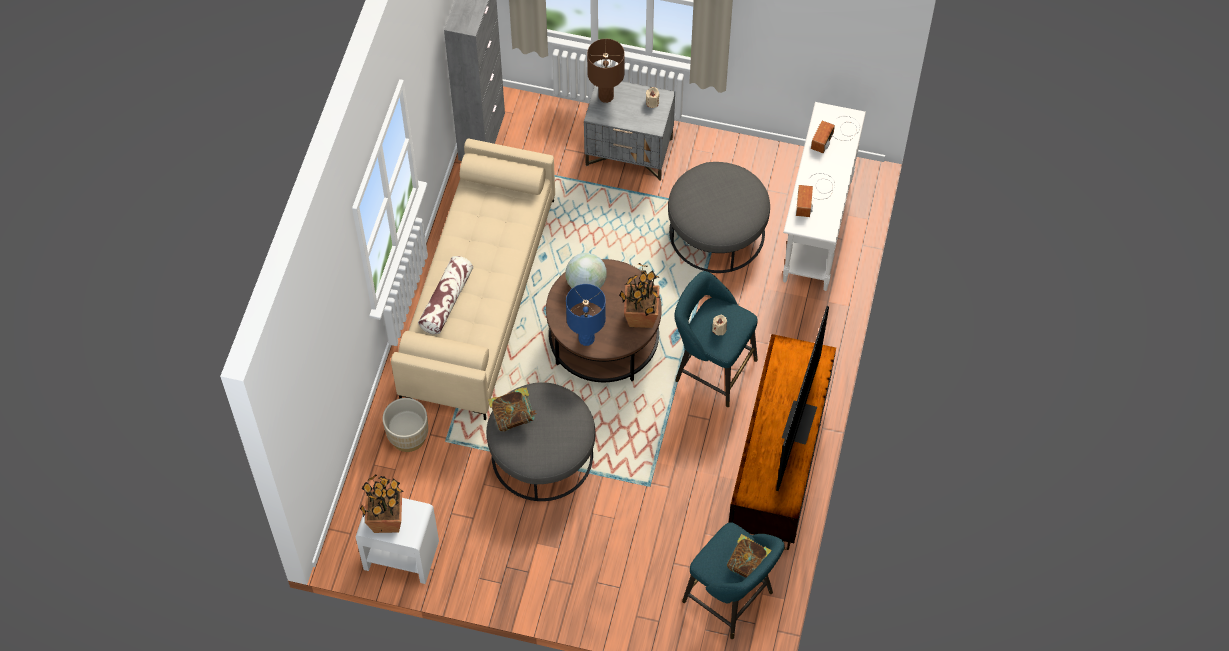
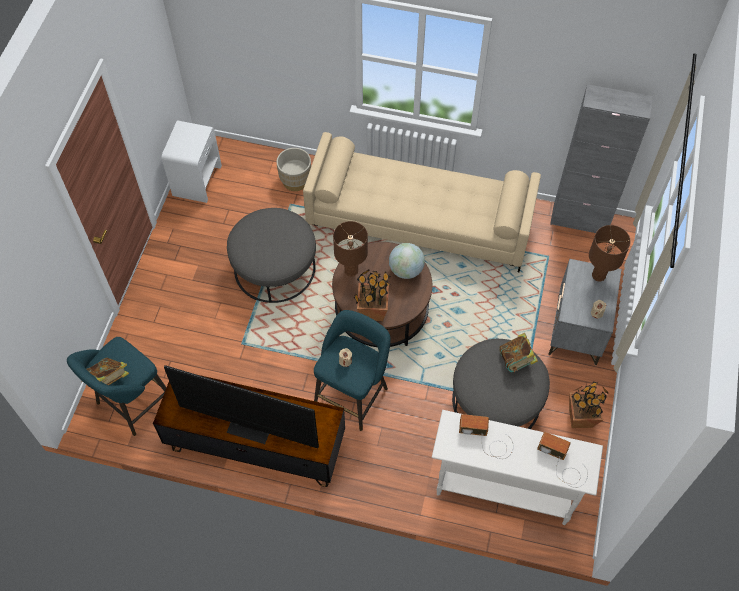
camera: 90 degrees right, 0 degrees up
(386, 520) = (186, 136): potted plant -> potted plant (581, 418)
(446, 300) = (389, 175): pillow -> none
(513, 416) = (279, 221): book -> book (516, 360)
(586, 338) = (351, 271): blue table lamp -> brown table lamp

